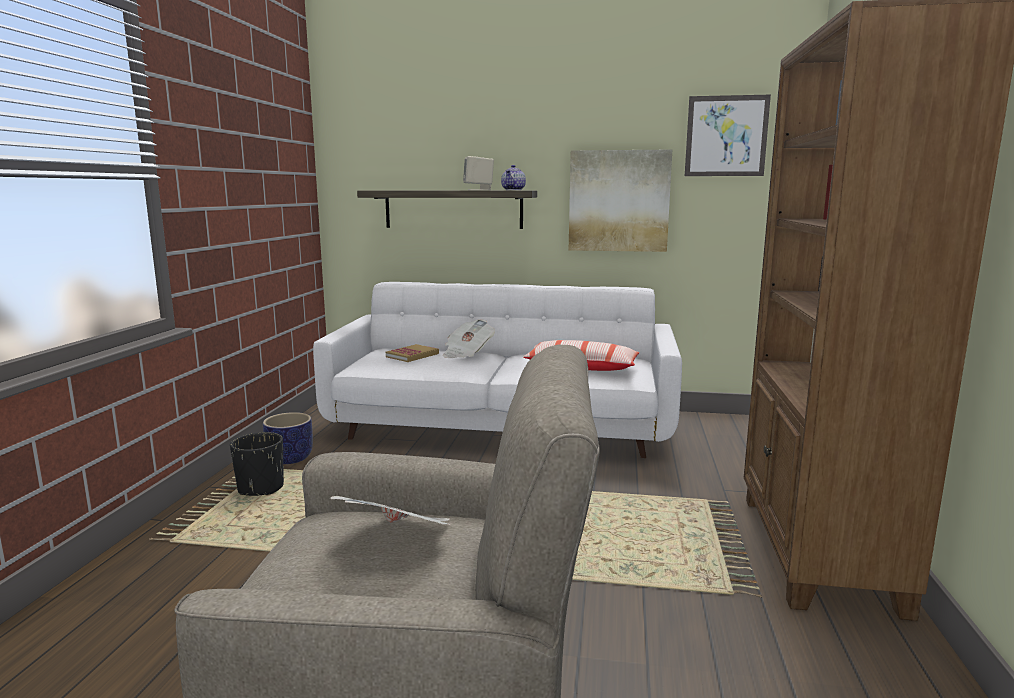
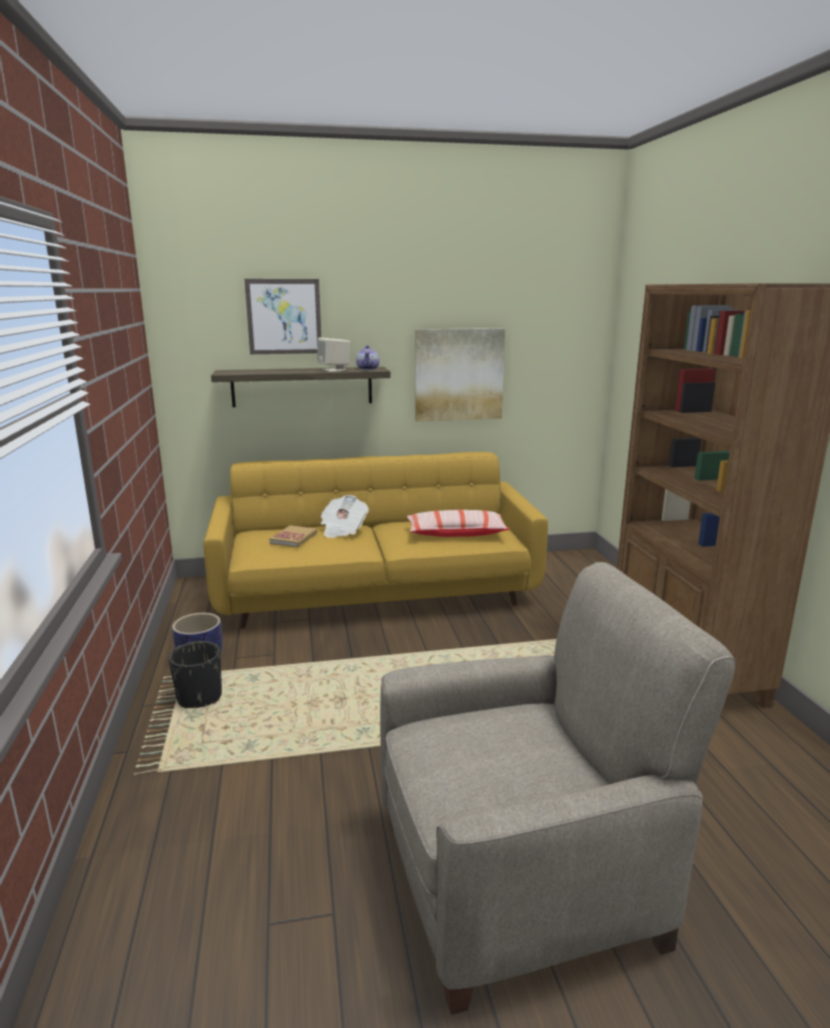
camera: 20 degrees left, 5 degrees up
(398, 540) = (502, 738): newspaper -> none
(502, 427) = (377, 592): white sofa -> yellow sofa
(726, 136) = (547, 316): picture -> picture (284, 316)

